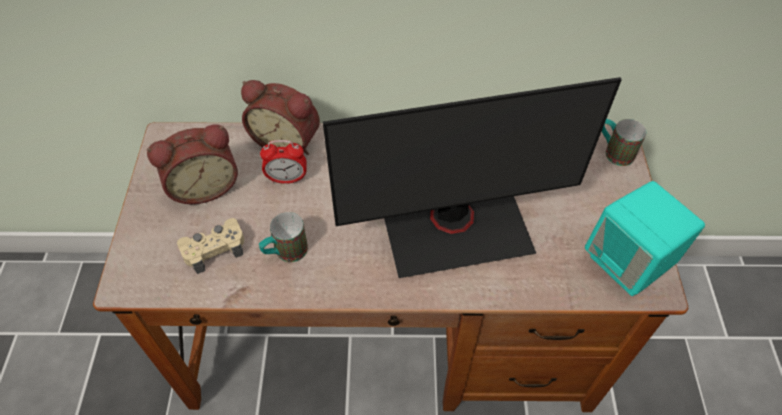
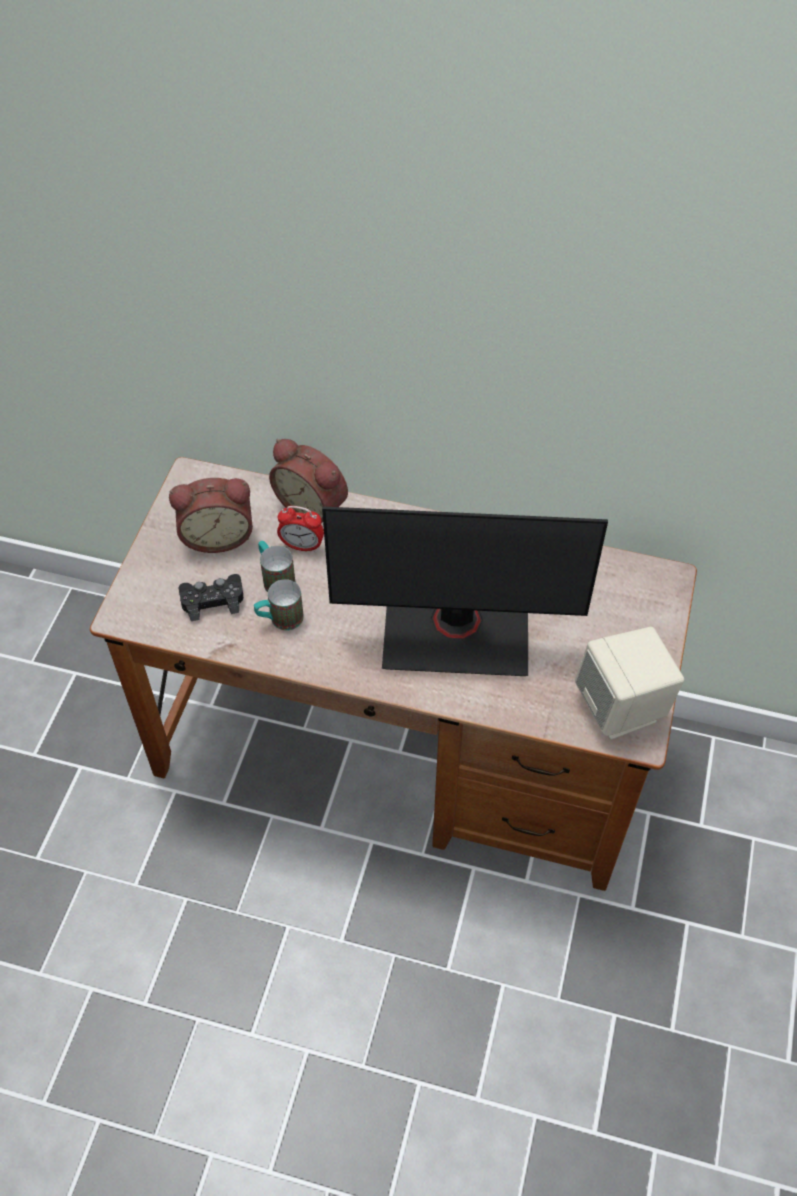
camera: 15 degrees right, 0 degrees up
(214, 248) = (212, 600): beige game controller -> black game controller
(613, 151) = (658, 590): mug -> mug (275, 578)
(628, 263) = (621, 707): turquoise speaker -> beige speaker

